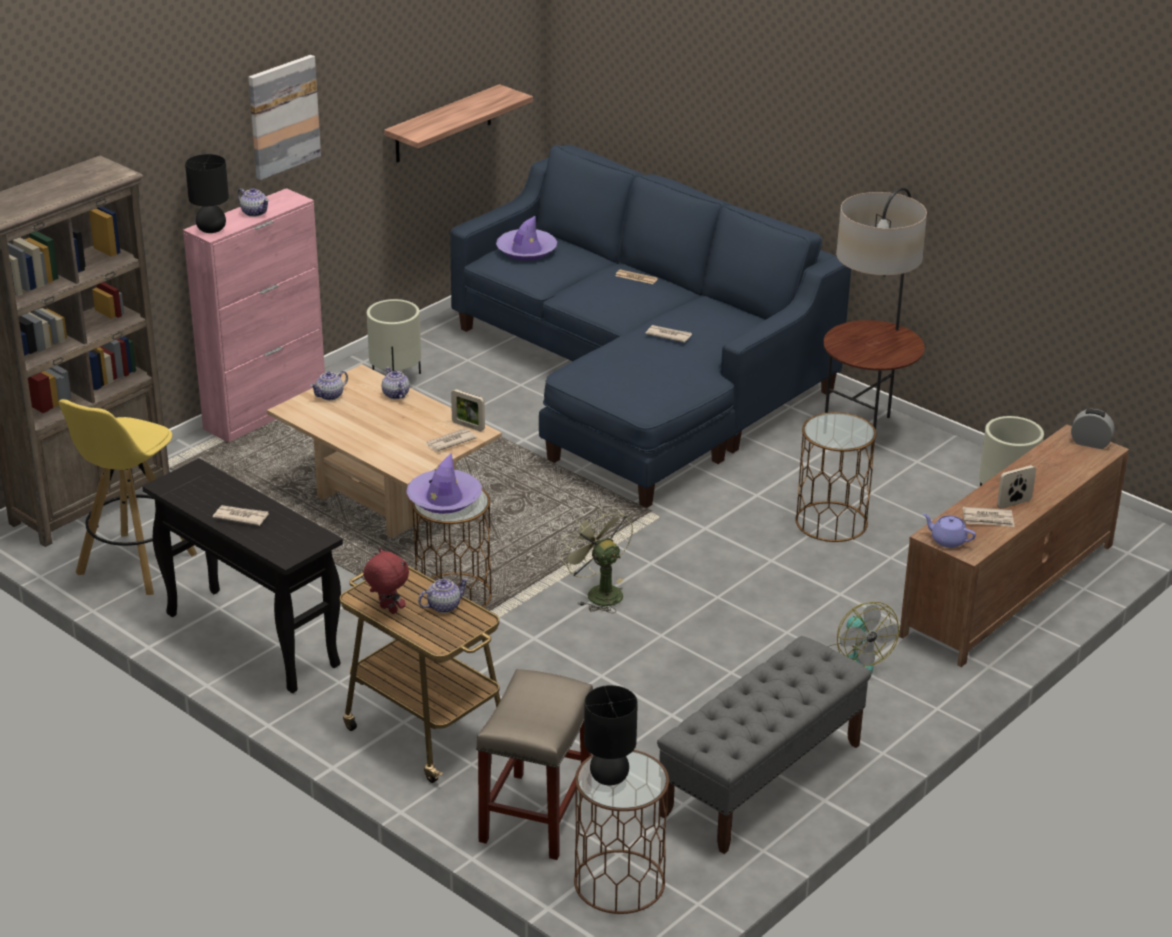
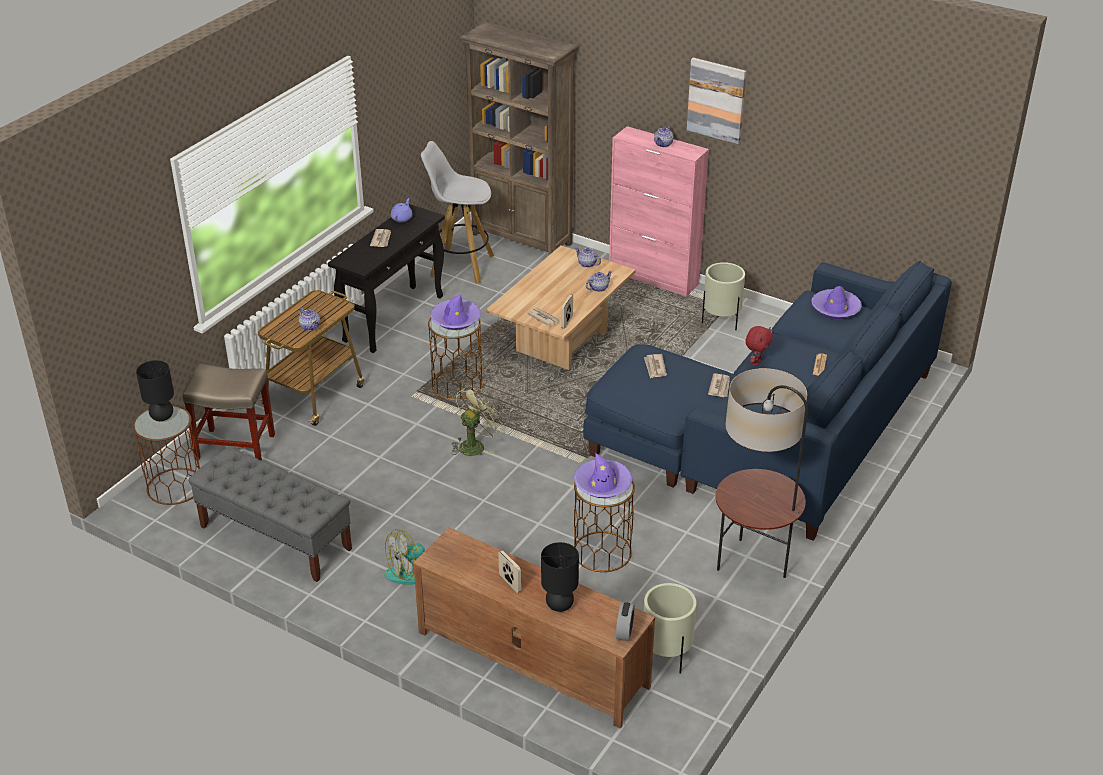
camera: 80 degrees right, 5 degrees up
(135, 565) = (461, 266): yellow stool -> white stool
(211, 230) = (630, 135): black table lamp -> black table lamp (559, 605)
(387, 610) = (304, 308): red plush toy -> red plush toy (756, 362)
(443, 124) = (860, 190): shelf -> none
(836, 430) = (603, 484): none -> purple hat
(947, 540) = (446, 547): purple teapot -> purple teapot (402, 218)
(988, 519) = (481, 569): newspaper -> newspaper (655, 367)

